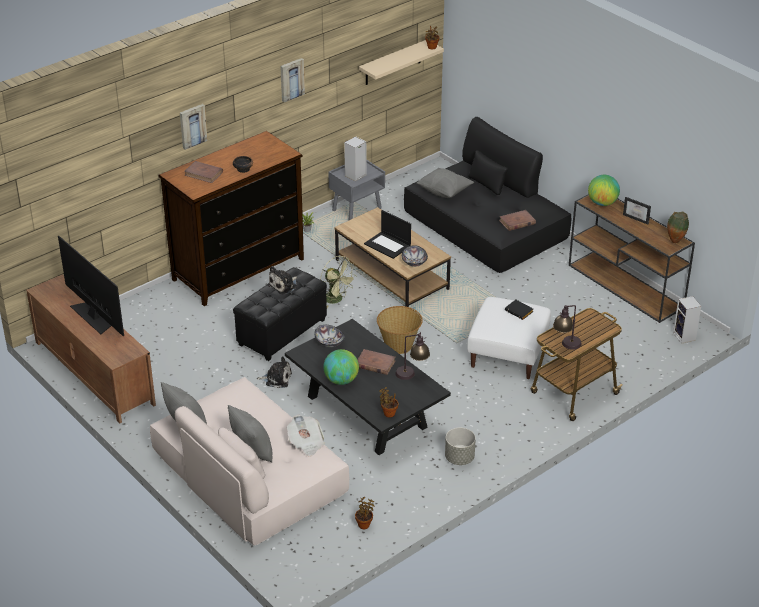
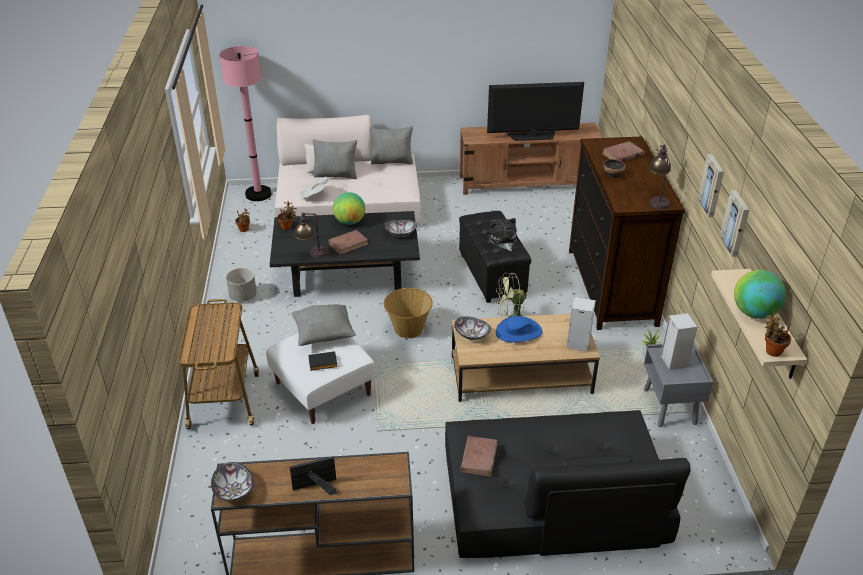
camera: 125 degrees right, 0 degrees up
(192, 126) = (665, 123): picture -> picture (736, 223)
(276, 378) = (435, 251): plush toy -> none
(289, 558) = (258, 194): none -> pink floor lamp
(388, 245) = (518, 332): laptop -> blue hat
(444, 192) = (597, 430): grey pillow -> grey pillow (323, 335)
(566, 346) = (207, 314): table lamp -> table lamp (657, 199)
(602, 203) = (378, 474): globe -> globe (754, 313)
(675, 241) = (234, 491): vase -> bowl
(685, 337) = (189, 545): speaker -> speaker (577, 343)

